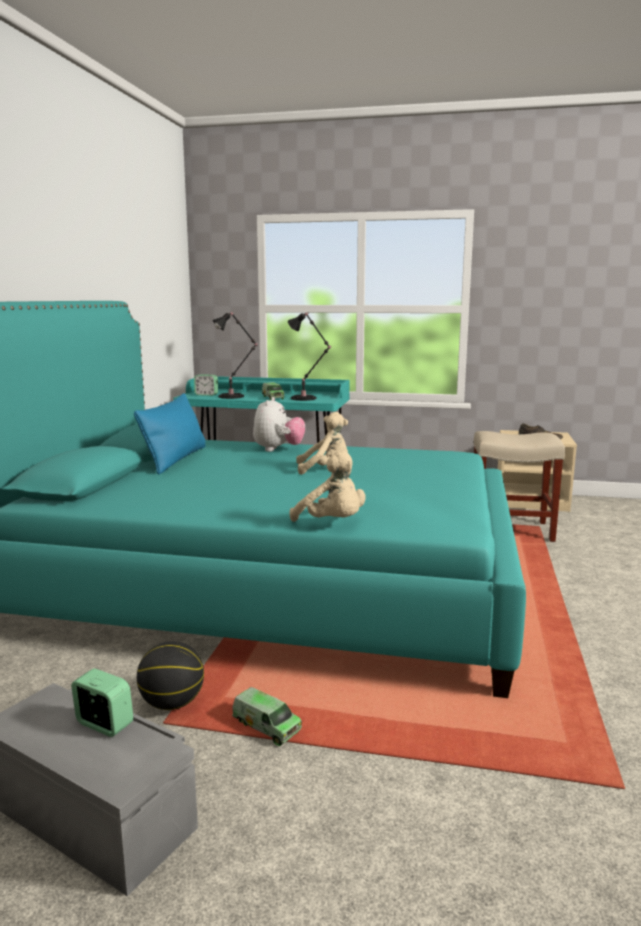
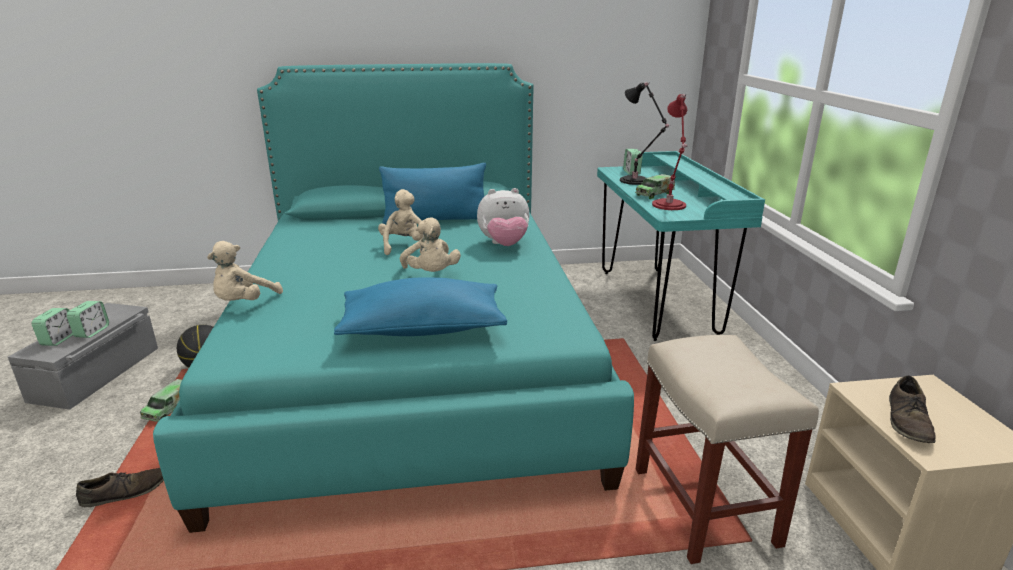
camera: 70 degrees right, 10 degrees up
(101, 756) = (58, 339): none -> alarm clock
(243, 471) = (404, 247): none -> beige plush toy
(305, 398) = (669, 206): black table lamp -> red table lamp
(431, 478) = (423, 329): none -> blue pillow
(432, 746) = (125, 492): none -> brown shoe

